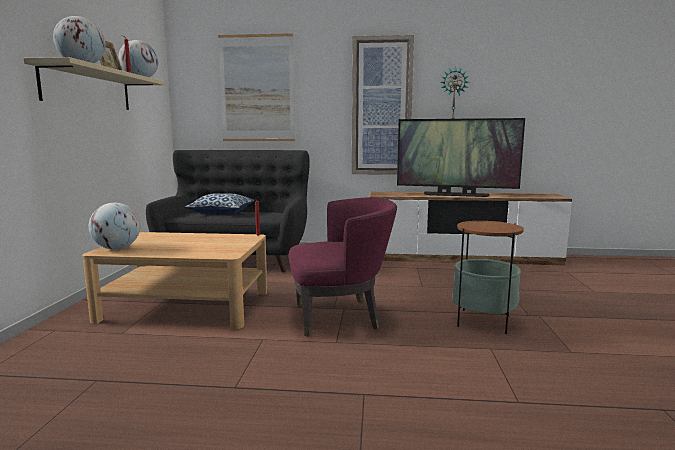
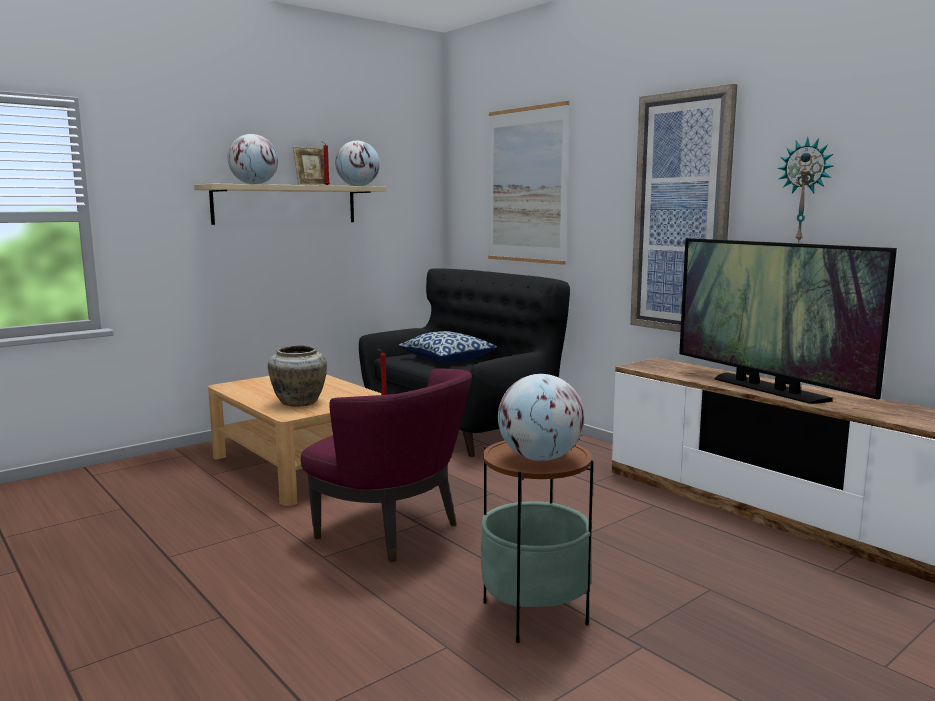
camera: 45 degrees right, 0 degrees up
(117, 248) = (243, 385): globe -> globe (540, 458)
(208, 248) = (298, 403): none -> beige vase

